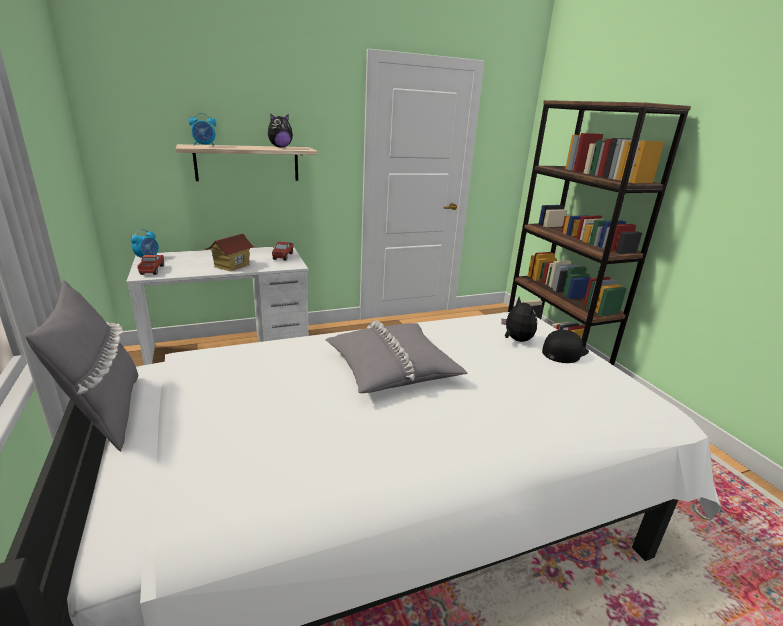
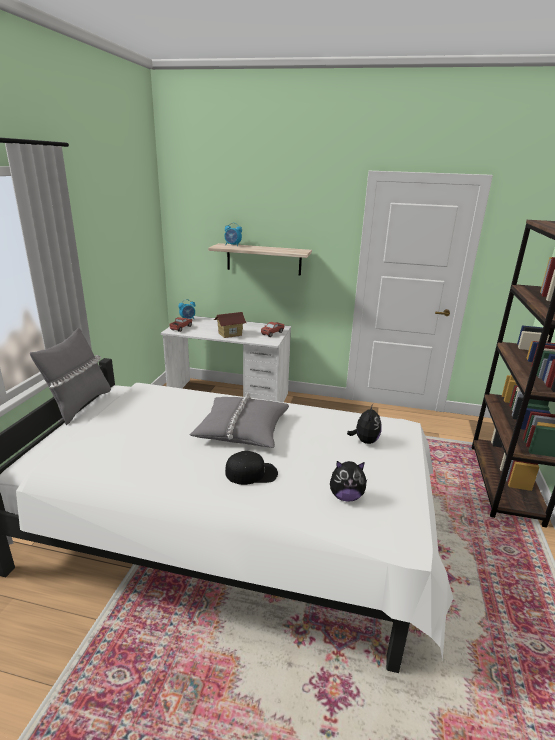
camera: 35 degrees right, 0 degrees up
(280, 147) = (285, 249): plush toy -> plush toy (346, 496)
(564, 351) = (393, 462): black cap -> black cap (251, 473)

